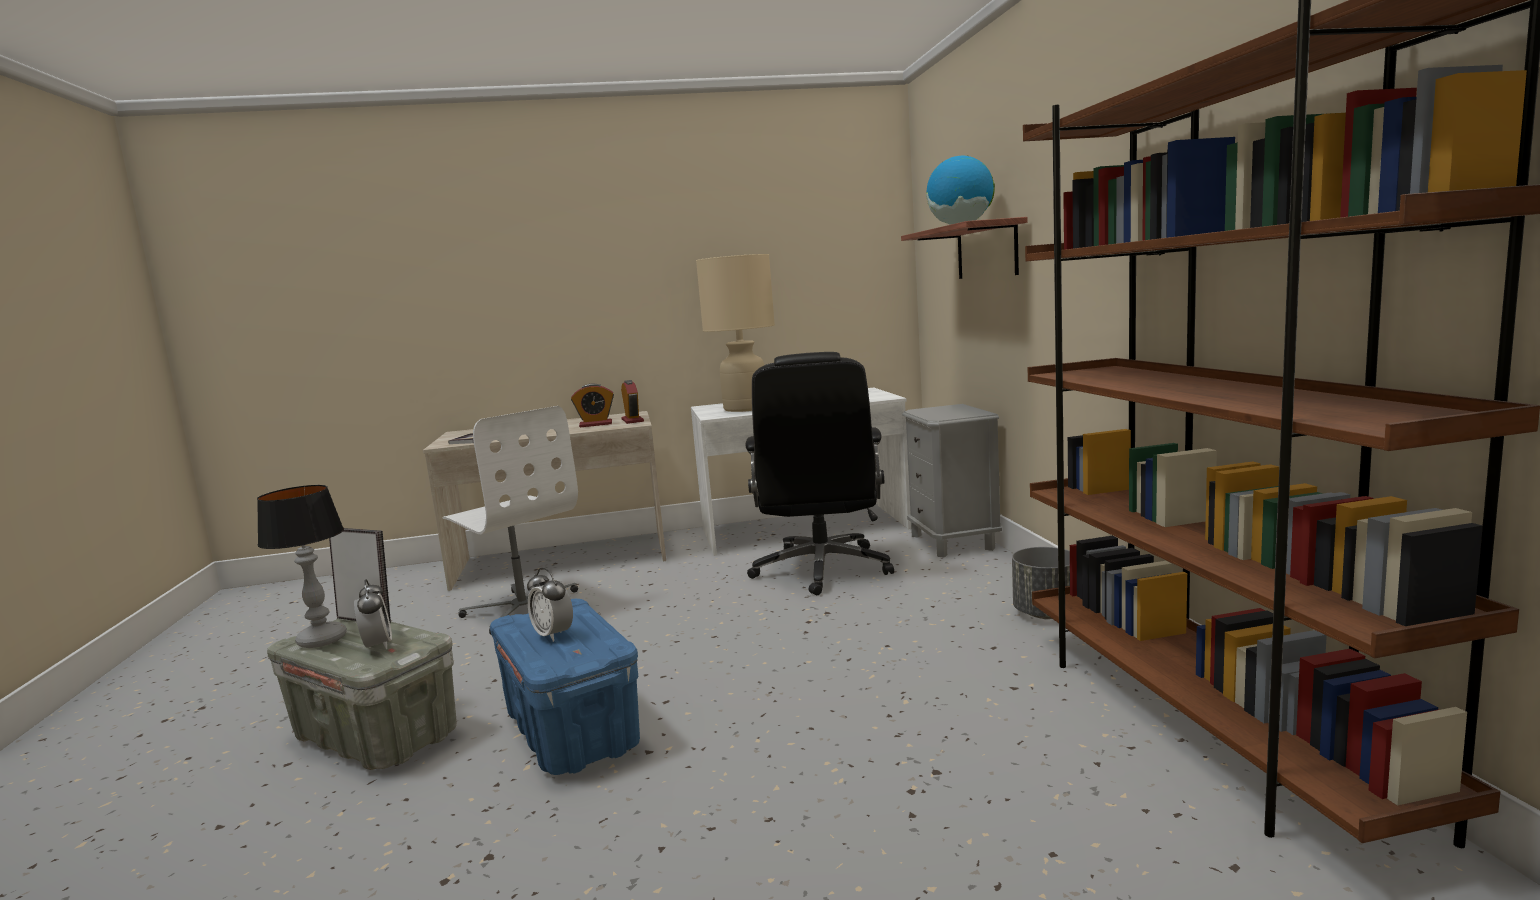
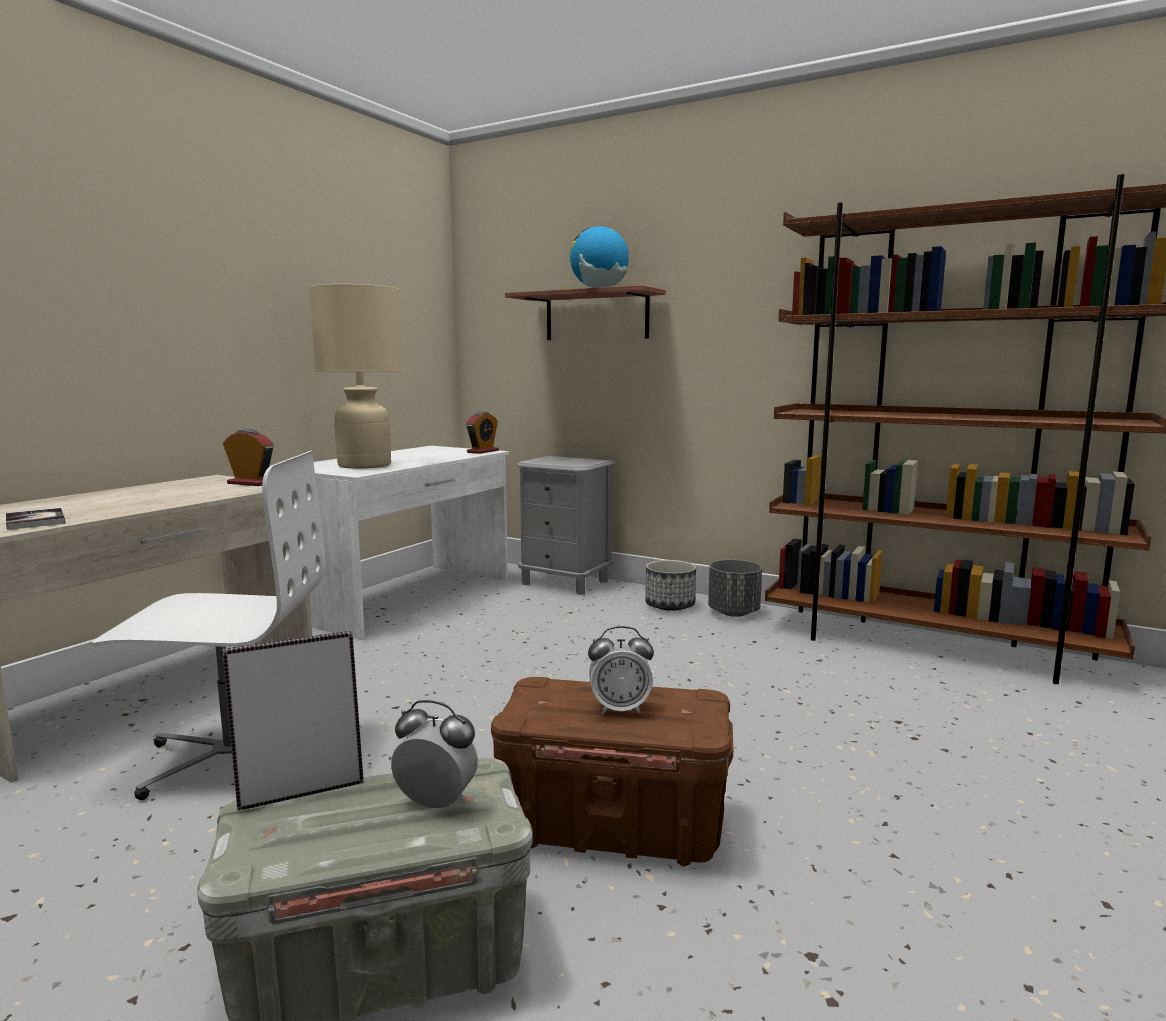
camera: 50 degrees left, 0 degrees up
(323, 639) = (311, 837): table lamp -> none
(574, 732) = (615, 827): blue storage box -> brown storage box
(596, 424) = (207, 490): alarm clock -> alarm clock (482, 451)
(822, 570) = (507, 625): black office chair -> none
(998, 588) = (670, 605): none -> planter

